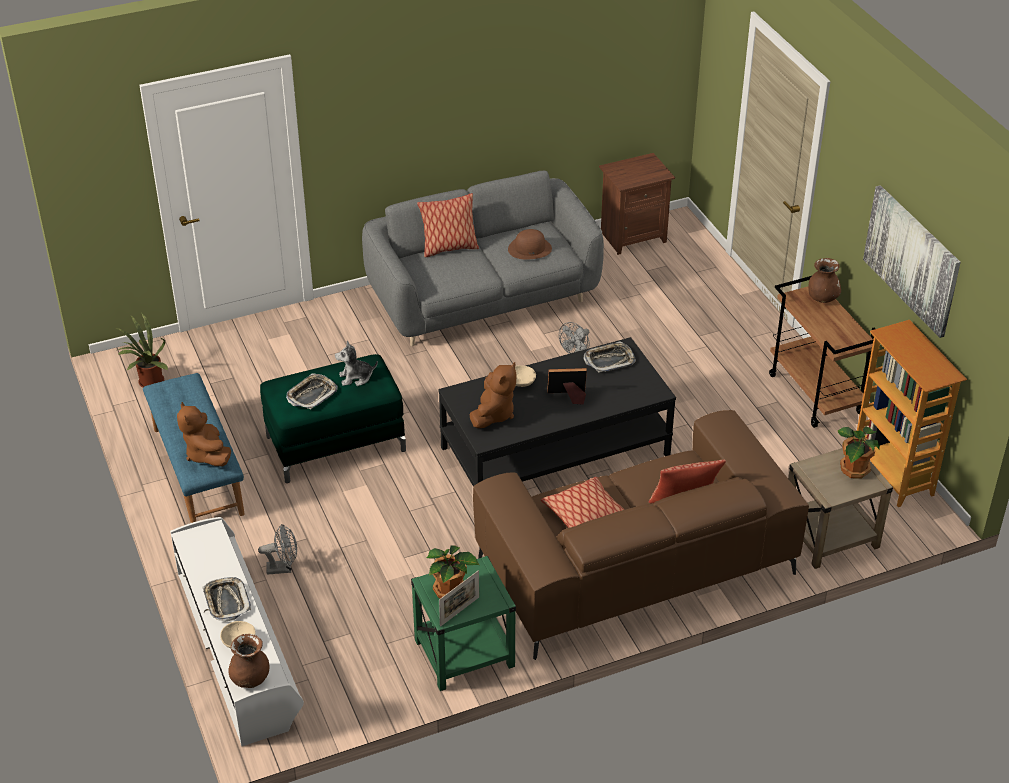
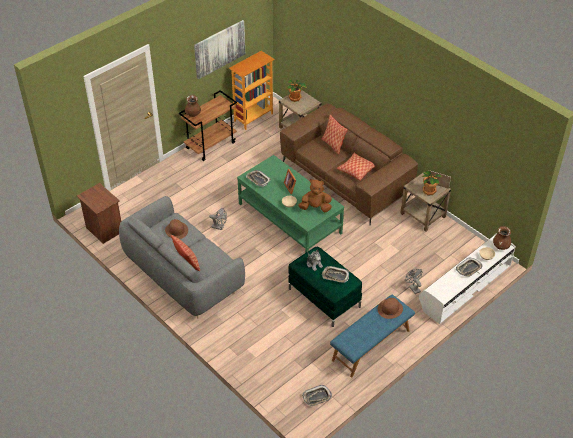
camera: 110 degrees left, 5 degrees up
(148, 383) = (317, 397): potted plant -> tray
(206, 454) = (390, 309): brown plush toy -> brown hat
(463, 654) = (423, 215): green side table -> beige side table
(554, 451) = (290, 218): black coffee table -> green coffee table

